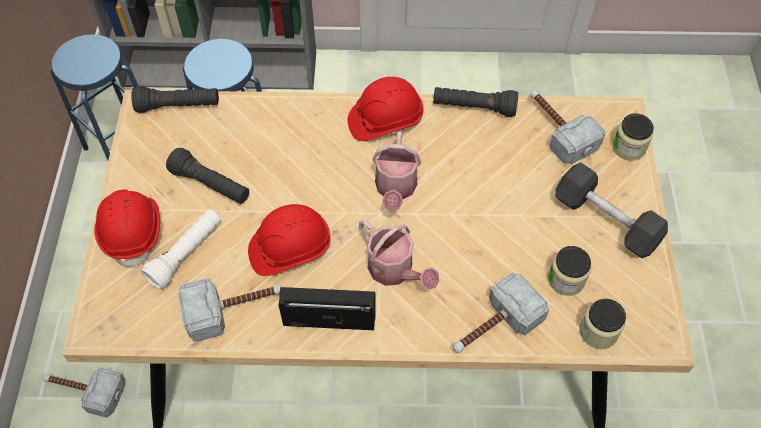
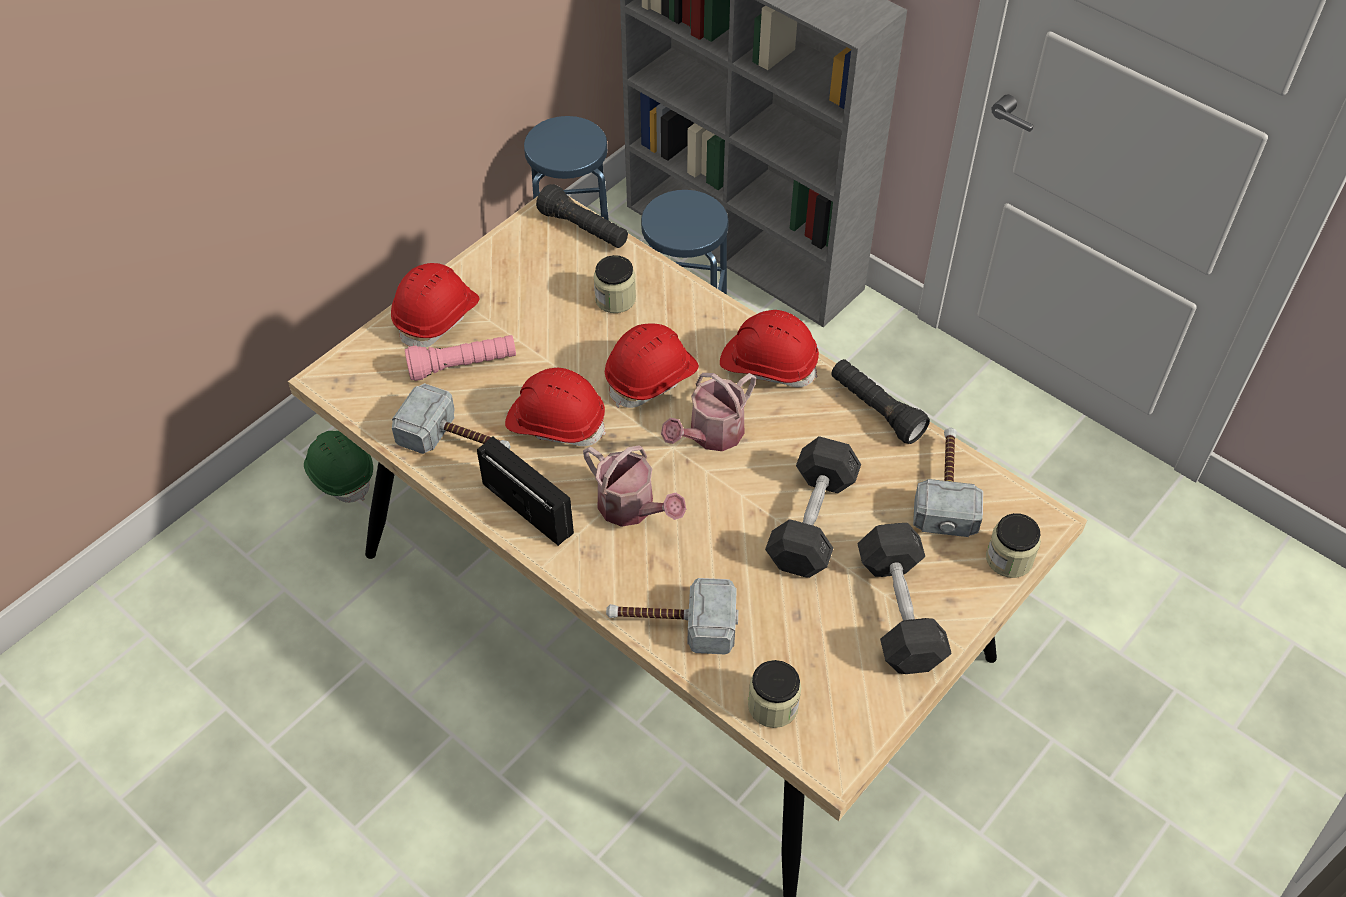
camera: 40 degrees right, 5 degrees down
(84, 390) = (340, 473): hammer -> green hard hat
(186, 254) = (463, 366): white flashlight -> pink flashlight
(211, 185) = (543, 319): black flashlight -> none
(322, 177) = (652, 378): none -> red hard hat
(395, 271) = (632, 508): watering can -> watering can turned 45 degrees counterclockwise
(506, 201) = (812, 521): none -> grey dumbbell
(566, 280) = (793, 635): jar -> jar (615, 299)

